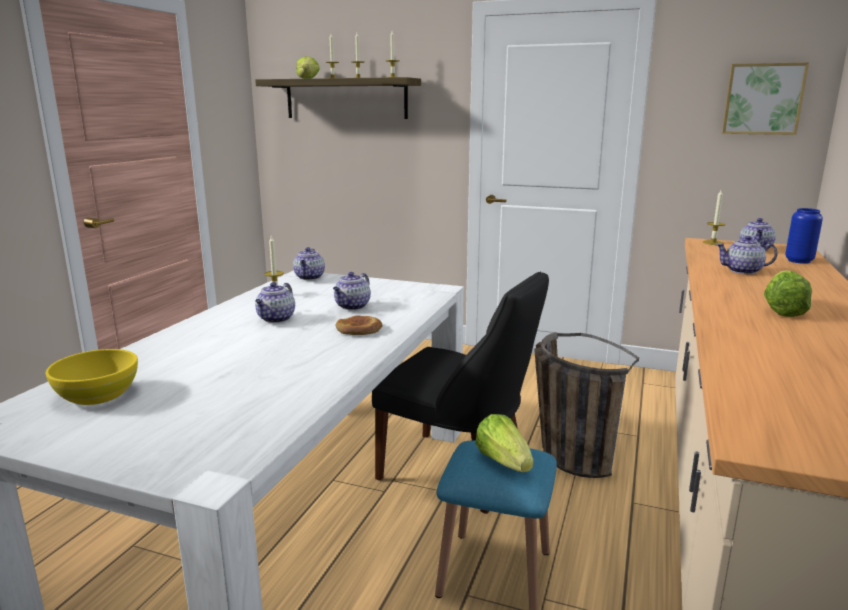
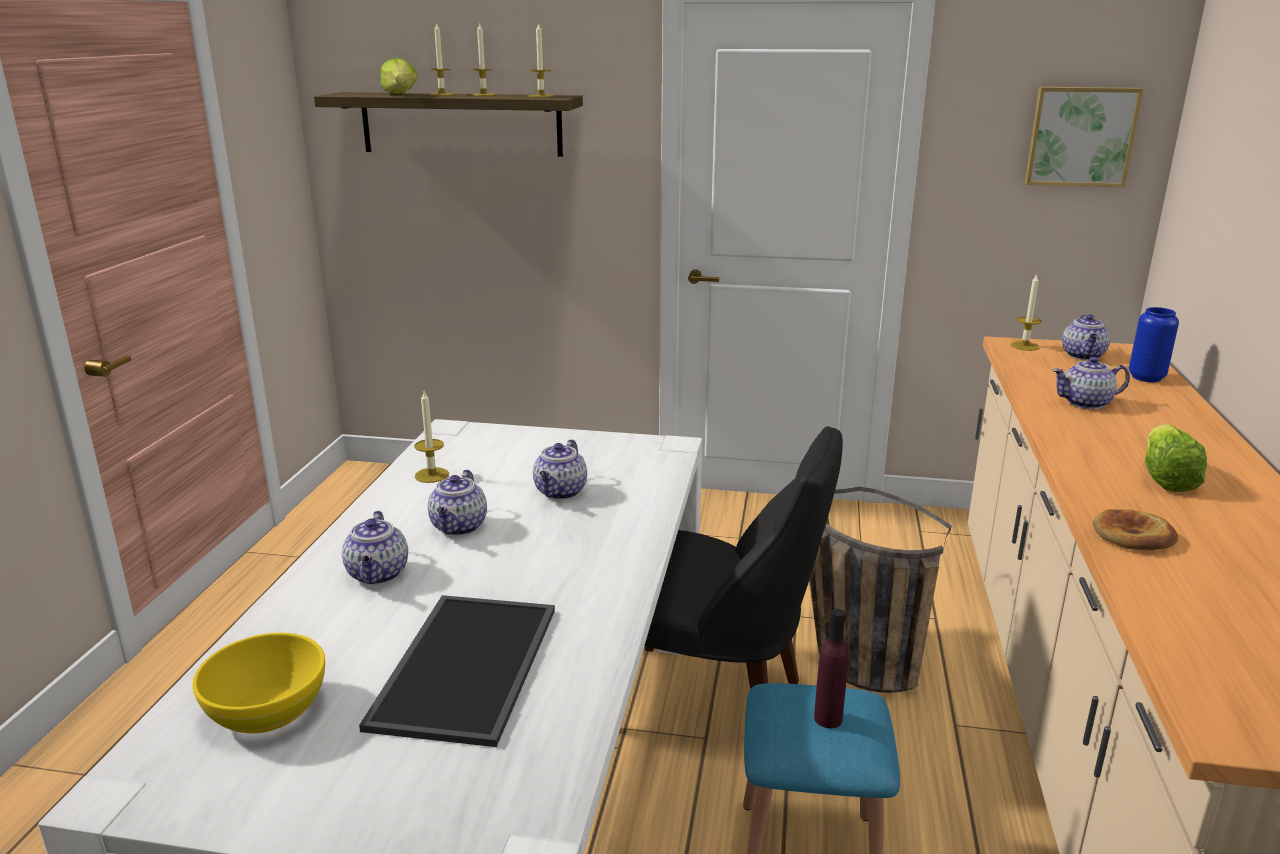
camera: 10 degrees left, 5 degrees up
(234, 383) = (463, 664): none -> tray
(309, 277) = (467, 435): teapot -> teapot (378, 575)
(359, 329) = (593, 538): bread -> bread (1132, 536)
(504, 462) = (828, 718): lettuce -> purple bottle

